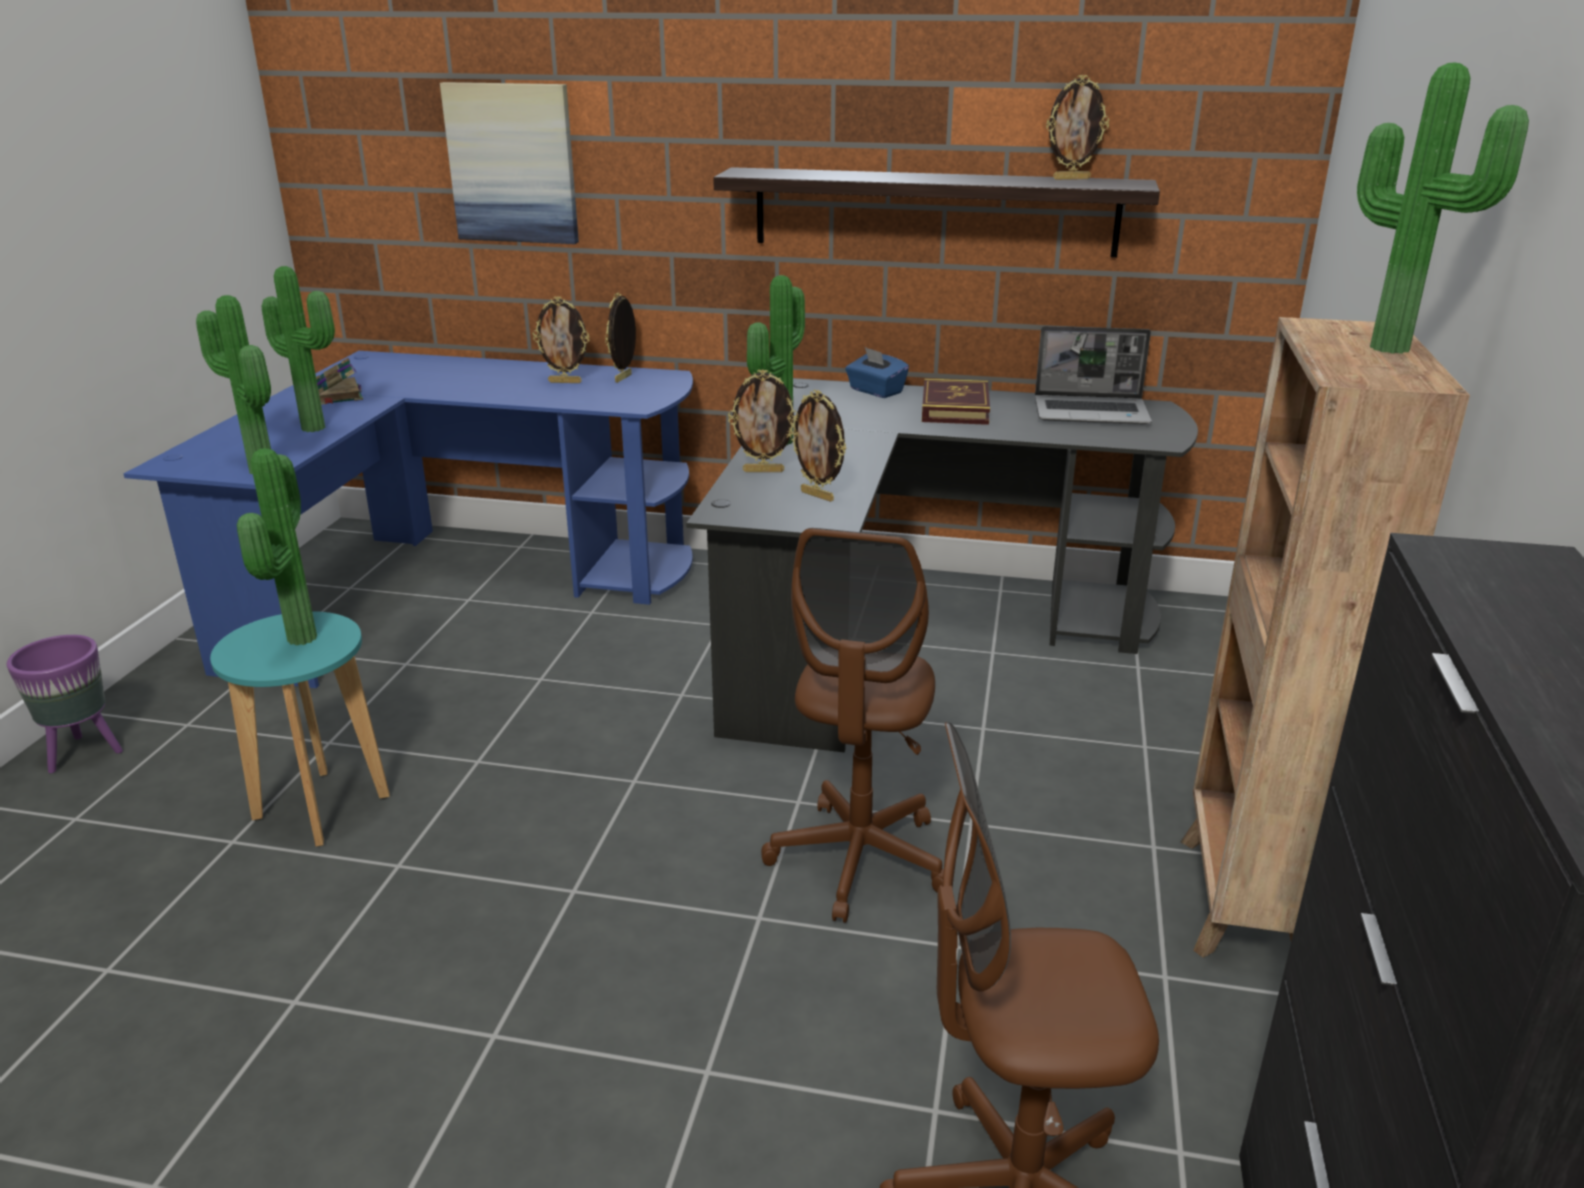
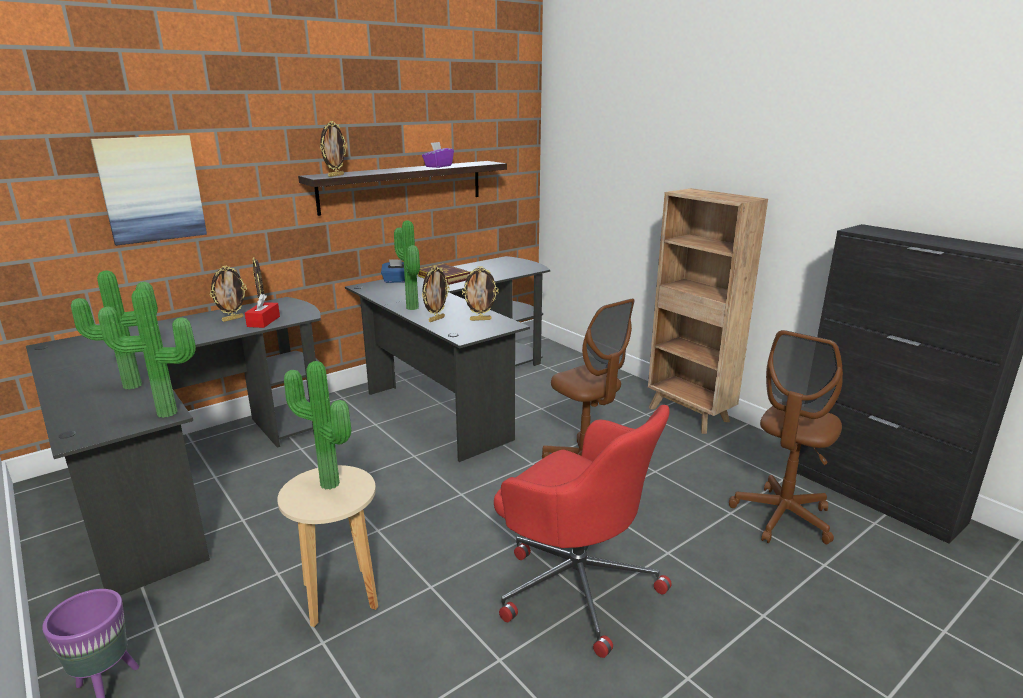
camera: 50 degrees left, 5 degrees down
(321, 808) = (340, 597): turquoise stool -> beige stool
(337, 395) = (93, 368): book -> none
(455, 586) = (191, 475): blue desk -> black desk
(519, 999) = (576, 584): none -> red office chair
(582, 397) = (263, 321): none -> red tissue box
(999, 179) = (438, 166): none -> purple tissue box
(1071, 179) = (461, 163): picture frame -> picture frame (335, 175)
(1092, 412) = (493, 266): laptop -> none
(1394, 347) = (715, 193): potted plant -> none

